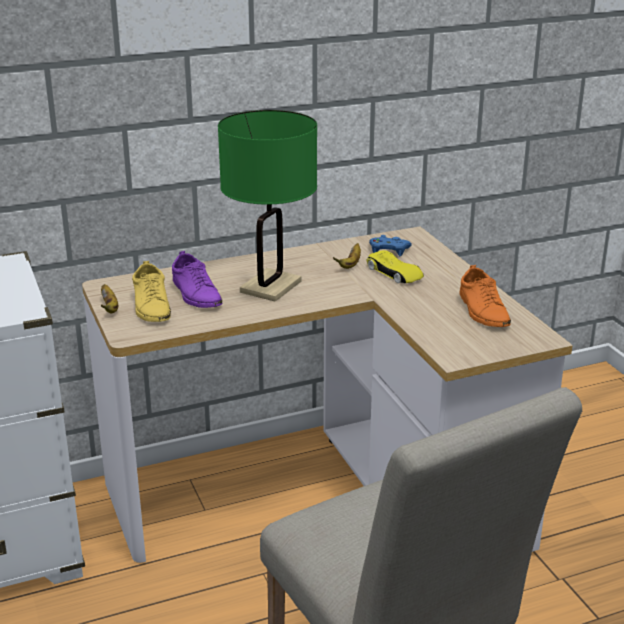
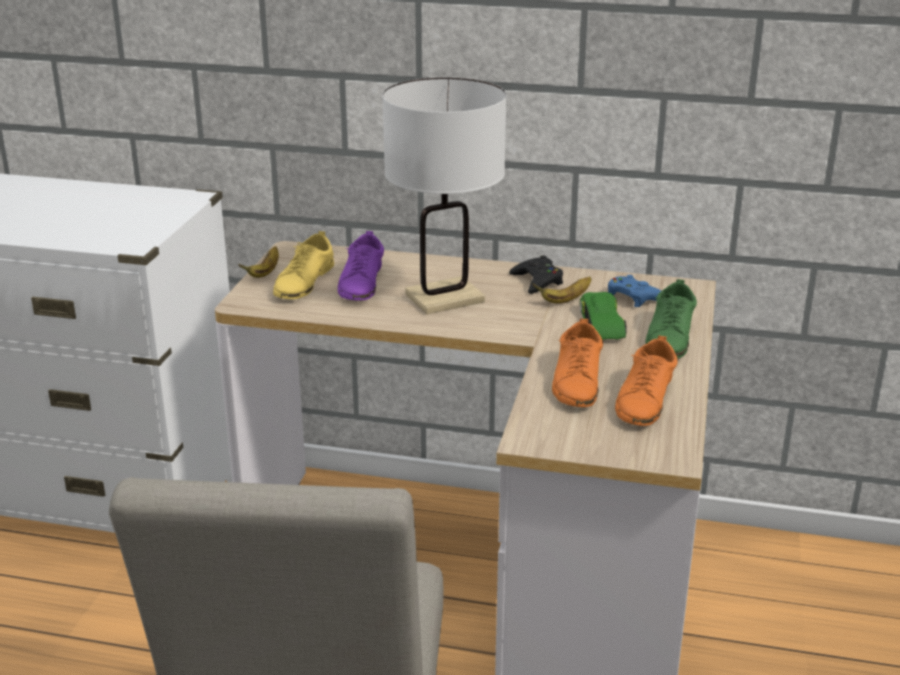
camera: 35 degrees right, 0 degrees up
(271, 287) = (444, 298): green table lamp -> white table lamp
(315, 257) = (537, 281): none -> black game controller
(394, 273) = (602, 324): yellow toy car -> green toy car
(431, 313) = (577, 381): none -> orange shoe
(444, 268) = (670, 336): none -> green shoe

